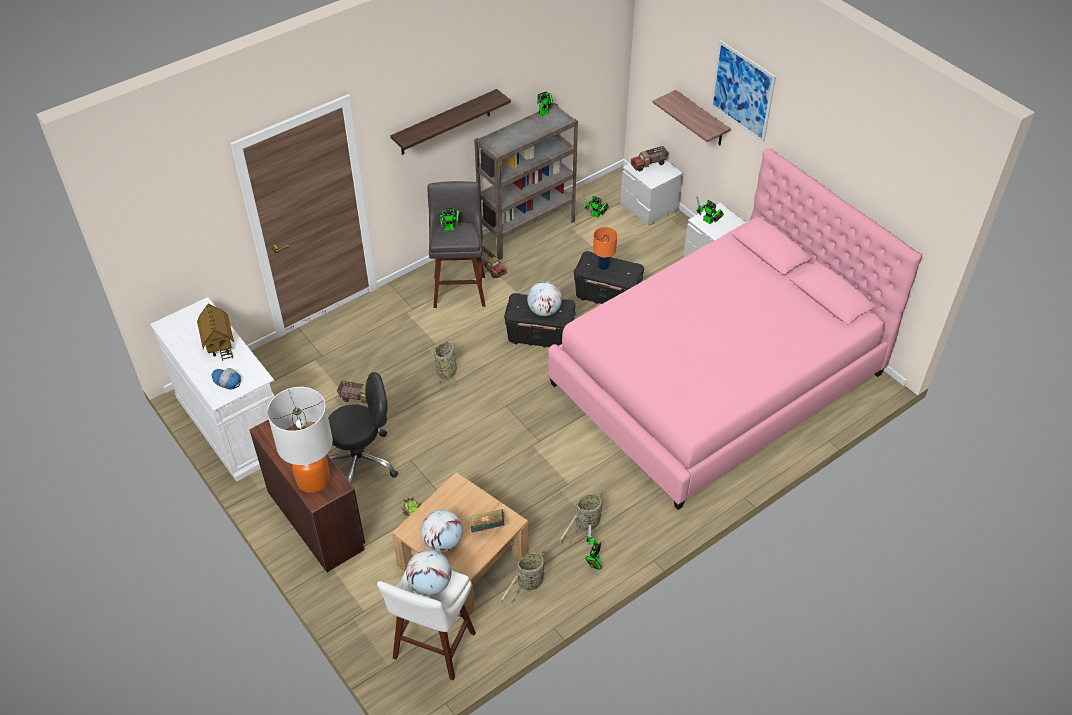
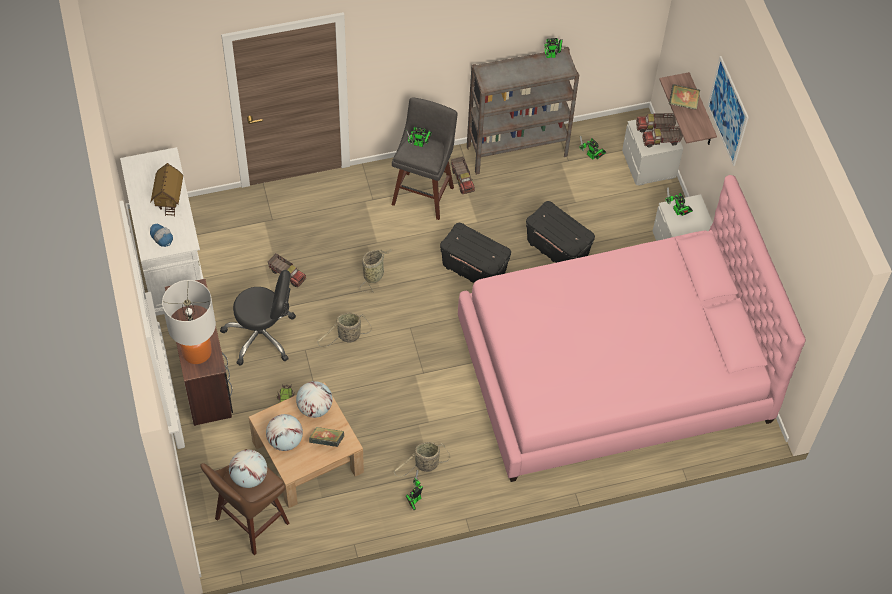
camera: 20 degrees right, 10 degrees up
(432, 648) = (249, 522): white stool -> brown stool
(445, 123) = (442, 46): shelf -> none
(529, 583) = (352, 498): basket -> basket (347, 336)
(544, 311) = (478, 251): globe -> globe (314, 408)
(604, 266) = (557, 223): orange table lamp -> none
(661, 173) = (661, 141): none -> toy truck
(685, 113) = (683, 103): none -> book

